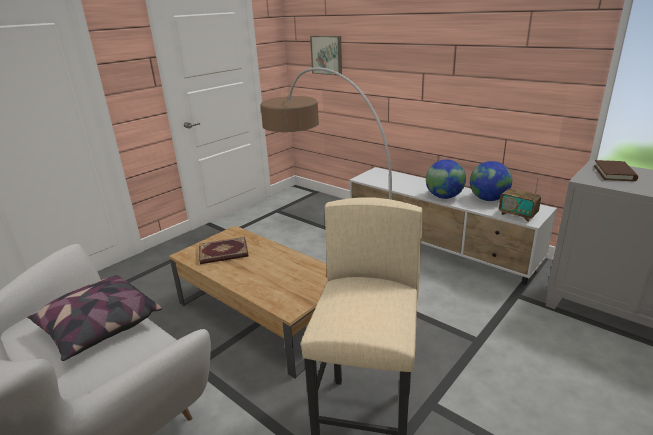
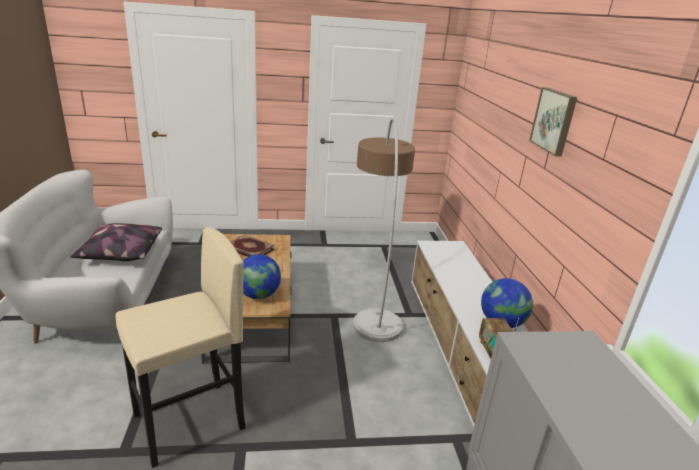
camera: 40 degrees right, 0 degrees up
(327, 55) = (475, 110): picture -> picture (554, 121)
(444, 197) = (463, 297): globe -> globe (258, 295)
(614, 173) = (574, 356): brown book -> none

